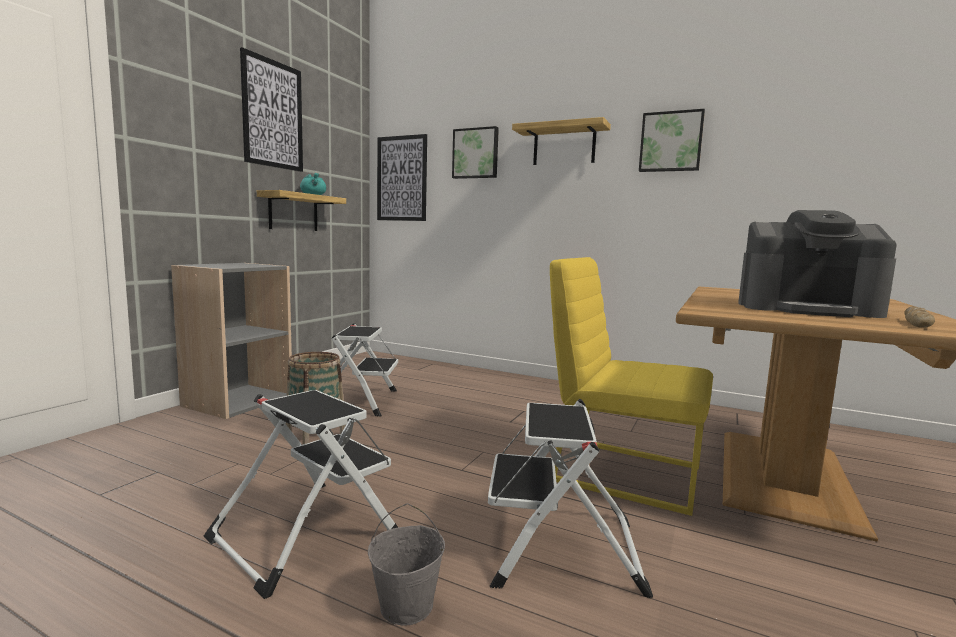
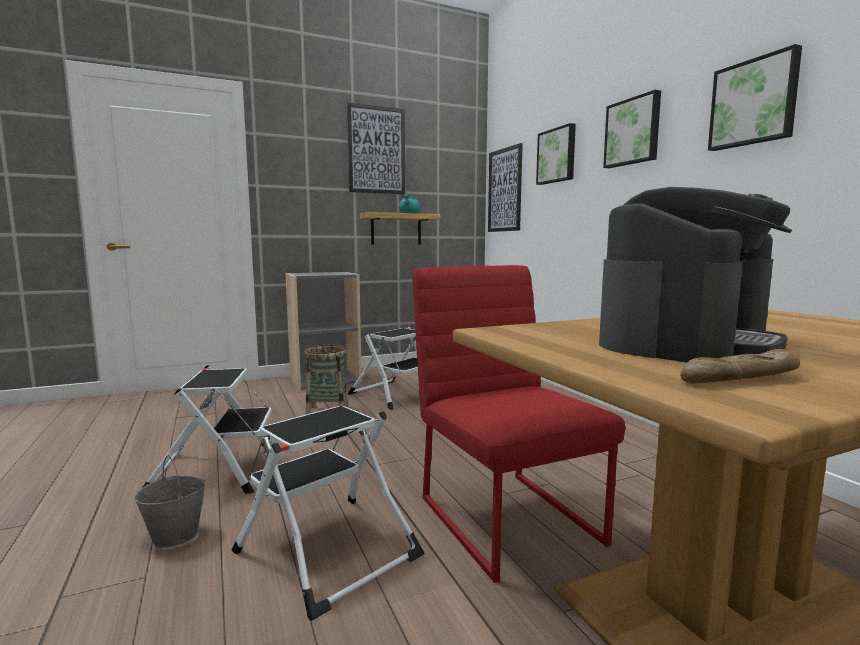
camera: 40 degrees right, 0 degrees up
(564, 145) = (633, 132): shelf -> picture
(622, 472) = (506, 516): yellow chair -> red chair
(806, 309) = (685, 342): coffee machine -> coffee machine turned 105 degrees counterclockwise

